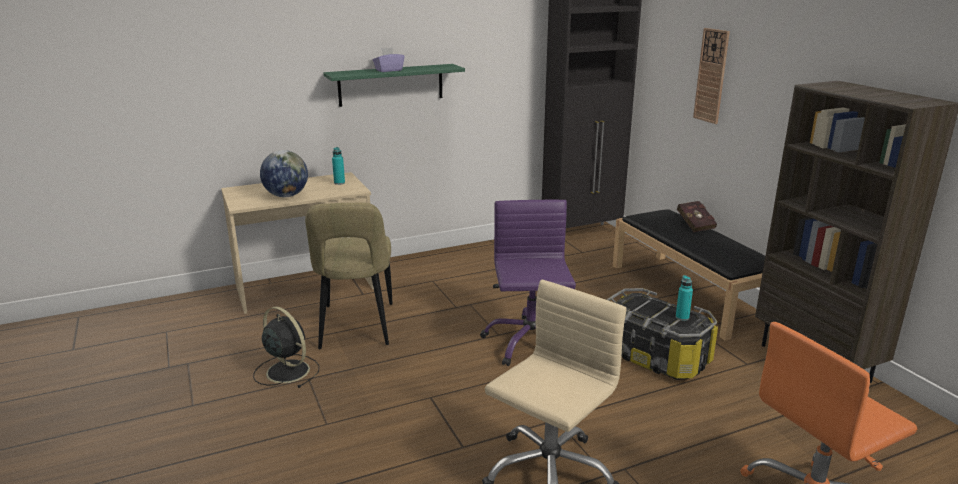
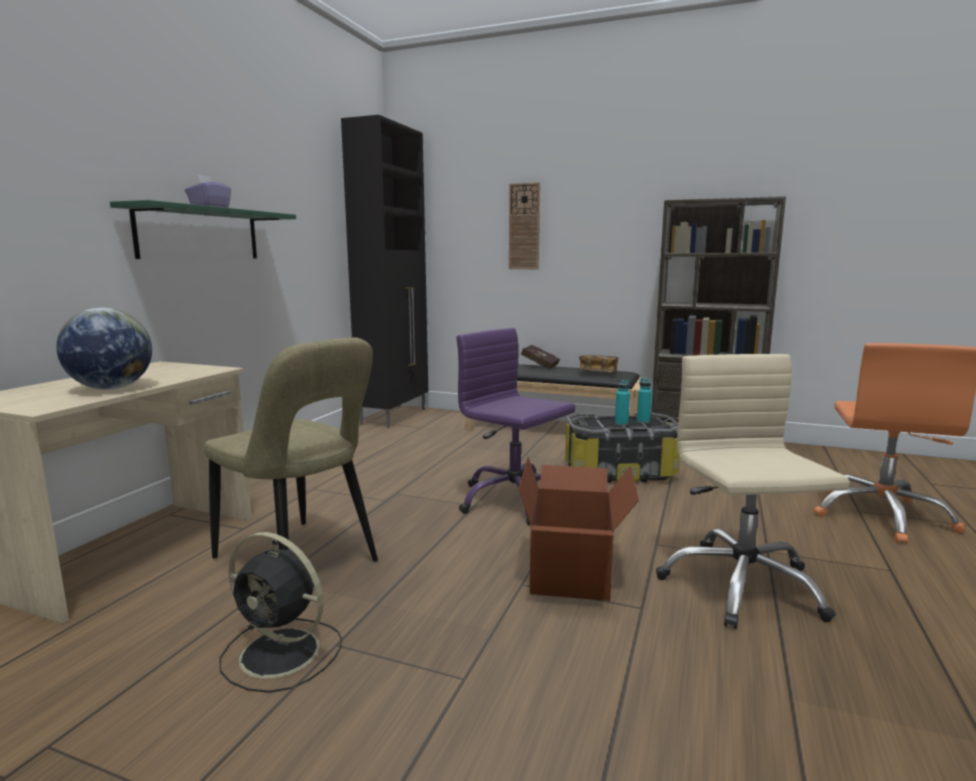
camera: 45 degrees left, 10 degrees down
(286, 371) = (283, 653): black fan -> black fan turned 150 degrees counterclockwise
(339, 183) = (170, 369): turquoise bottle -> turquoise bottle (621, 424)
(467, 407) = (572, 573): none -> cardboard box
(726, 252) = (598, 373): none -> book

